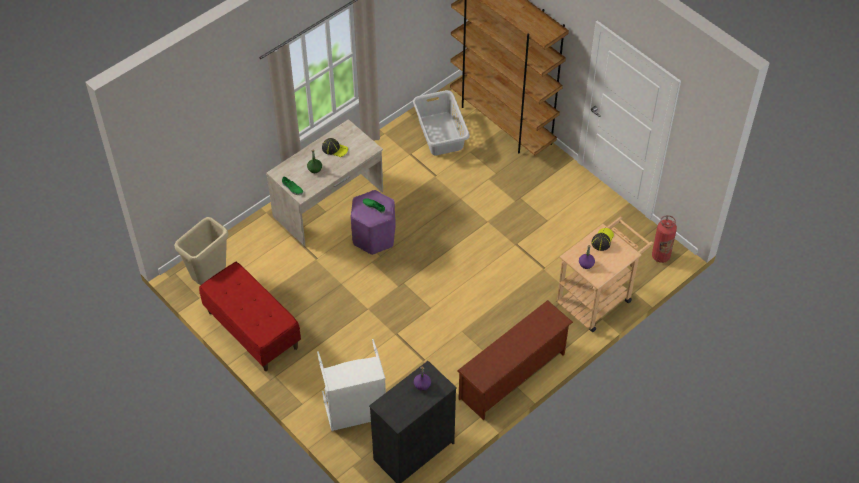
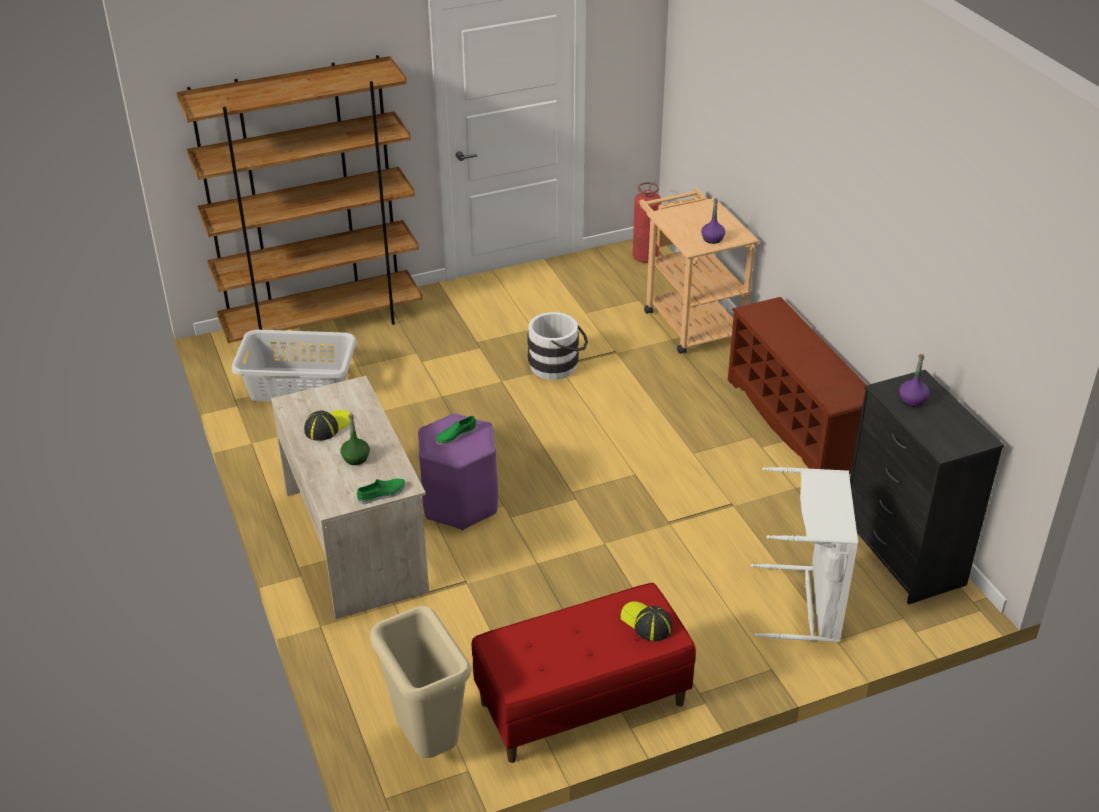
camera: 70 degrees left, 15 degrees down
(516, 243) = (558, 365): none -> white bucket
(602, 240) = (677, 217): cap -> cap (646, 623)

